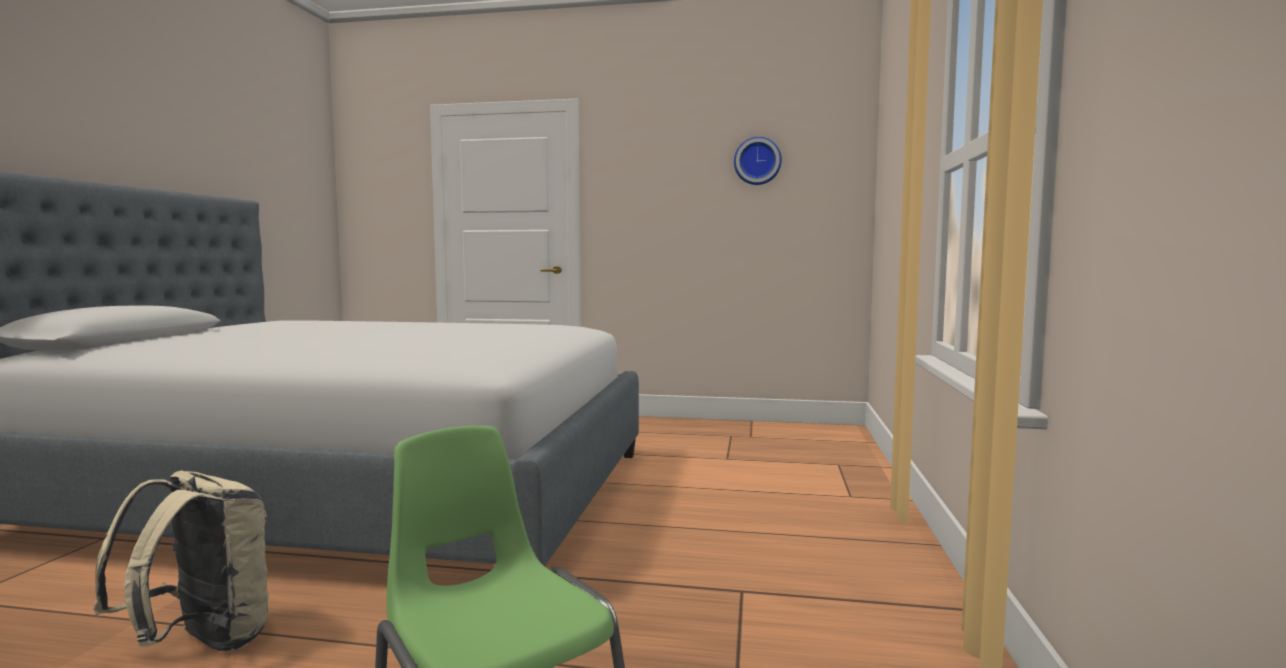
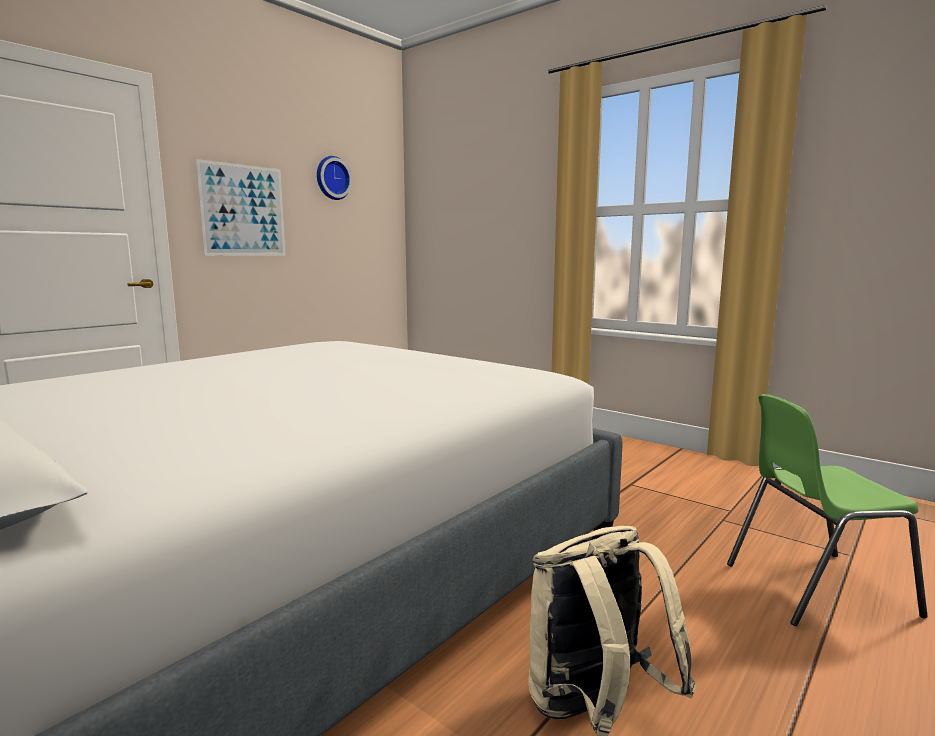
camera: 60 degrees left, 5 degrees up
(649, 204) = (243, 210): none -> picture

